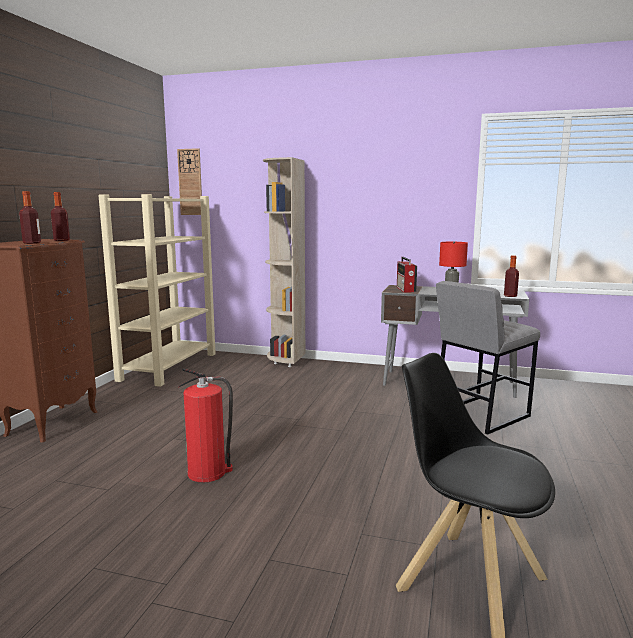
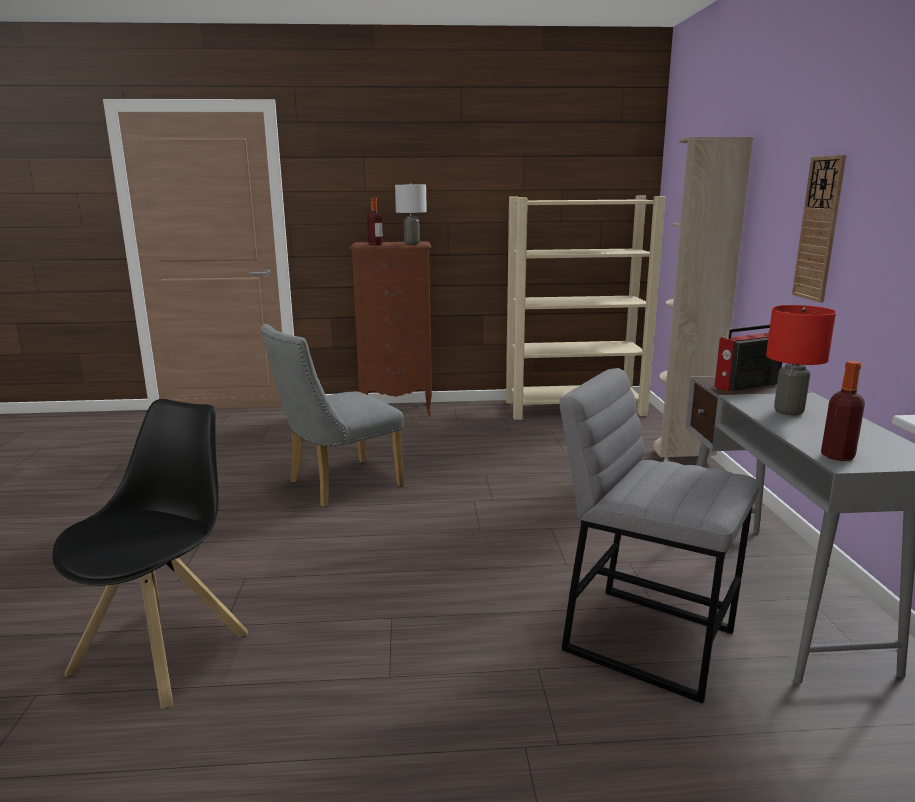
camera: 70 degrees right, 5 degrees up
(62, 240) = (411, 244): bottle -> white table lamp
(190, 182) = (671, 175): wall clock -> wall clock (819, 229)
(208, 472) = (337, 485): fire extinguisher -> grey chair

